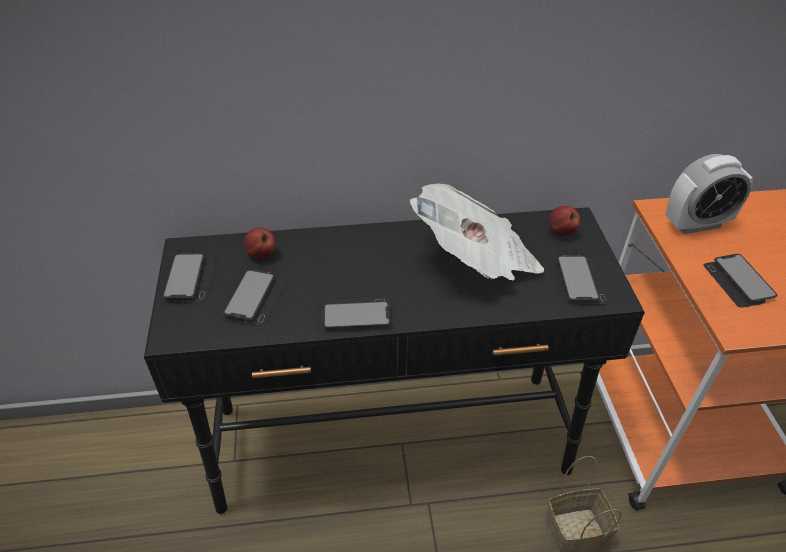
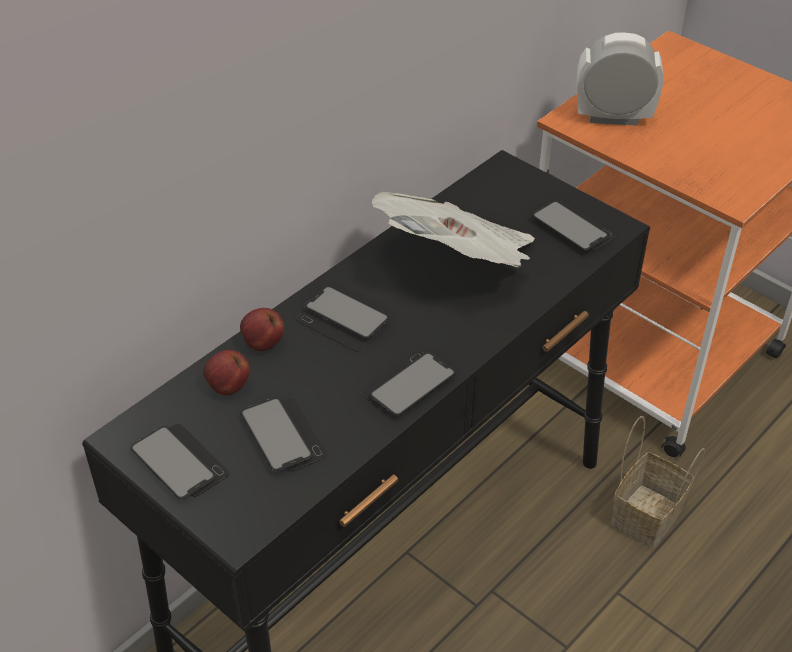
camera: 40 degrees left, 0 degrees up
(560, 232) = (504, 189): apple -> apple (263, 344)
(696, 224) = (613, 117): alarm clock -> alarm clock turned 120 degrees counterclockwise
(738, 282) = (696, 155): phone -> phone (342, 321)

